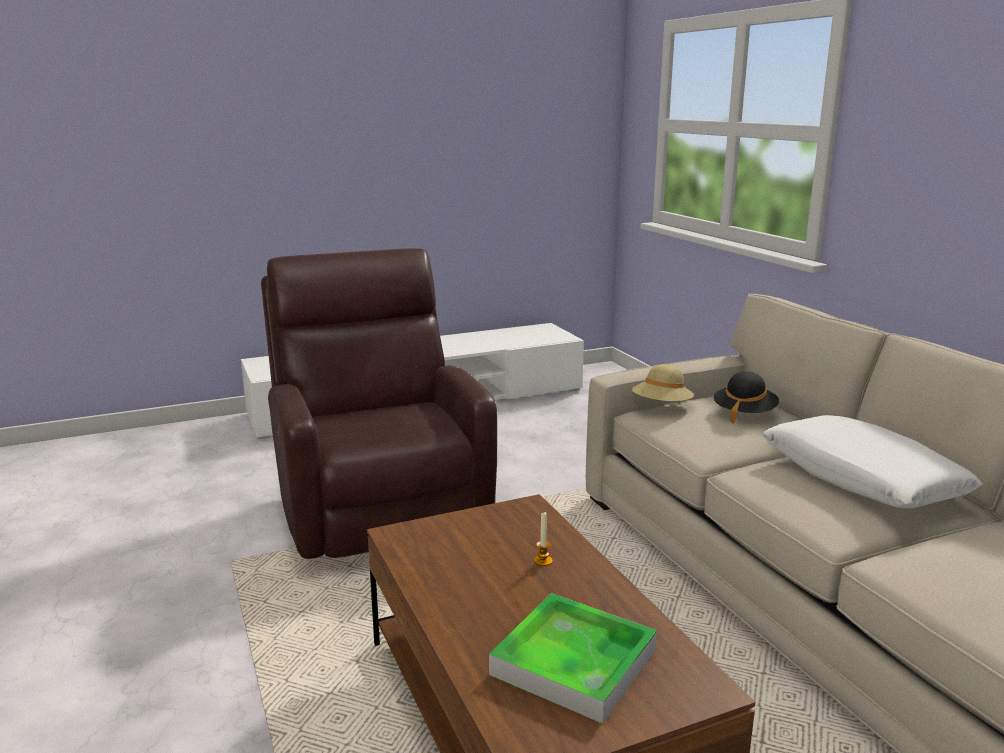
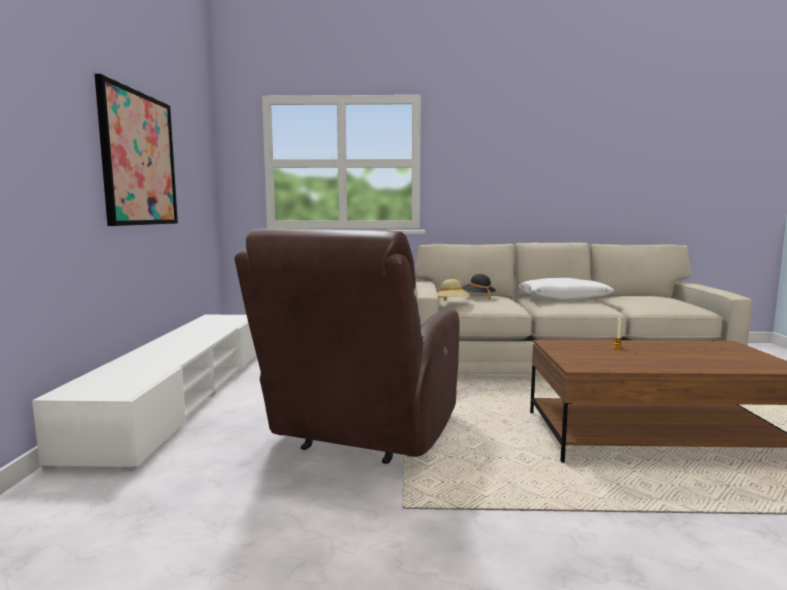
camera: 65 degrees left, 10 degrees down
(379, 506) = (361, 435): brown armchair -> brown armchair turned 75 degrees counterclockwise
(421, 144) = (139, 159): none -> picture
(574, 662) = (717, 355): tray -> none

